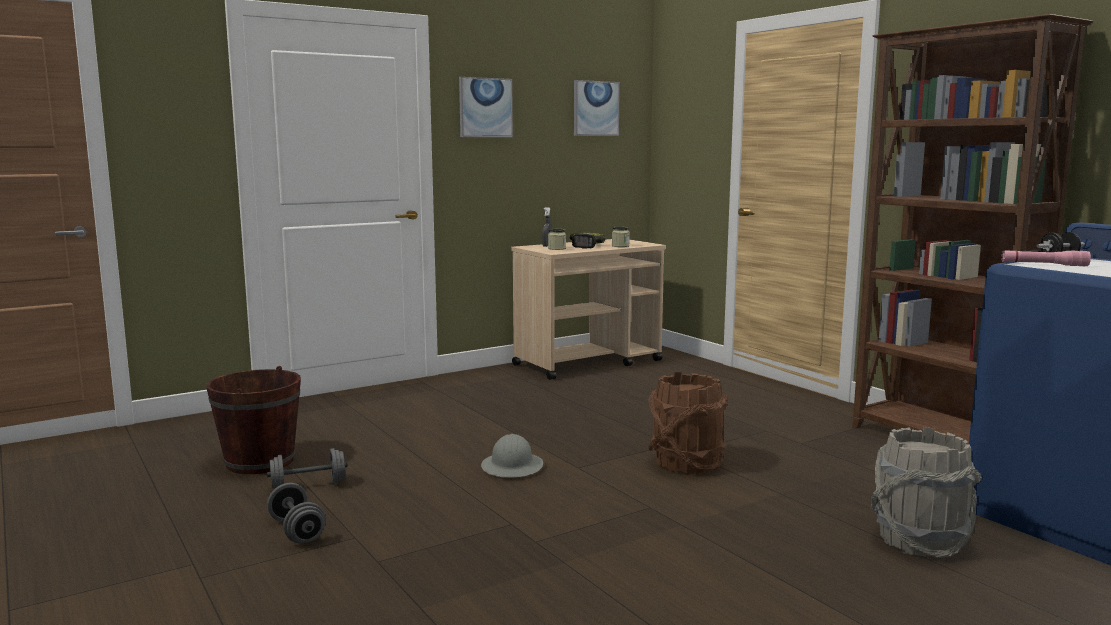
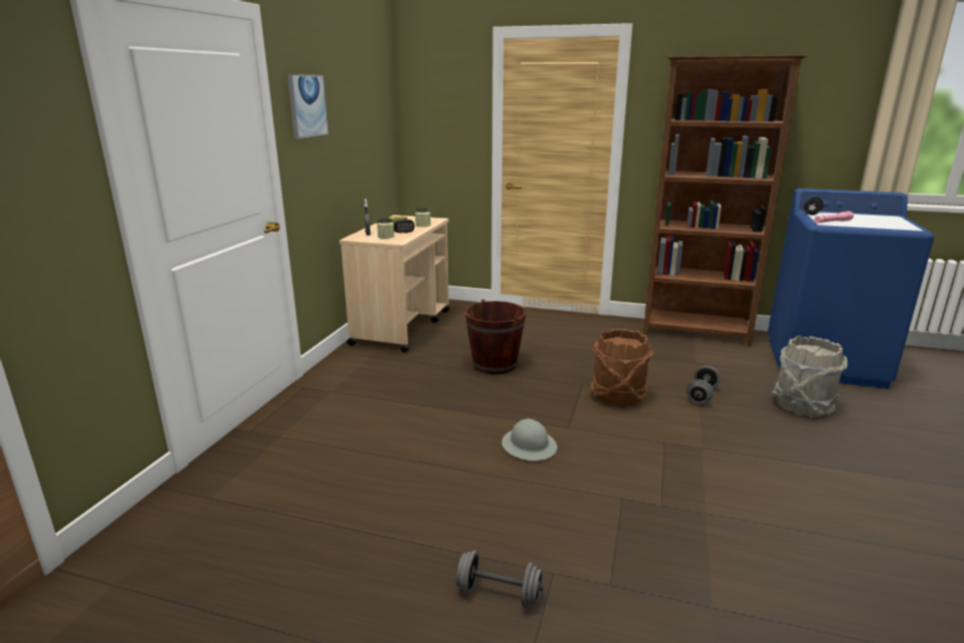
camera: 40 degrees left, 10 degrees up
(260, 462) = (319, 539): brown bucket -> brown bucket (494, 364)
(308, 486) = (417, 542): grey dumbbell -> grey dumbbell (701, 395)
(595, 108) = (369, 100): picture -> none

